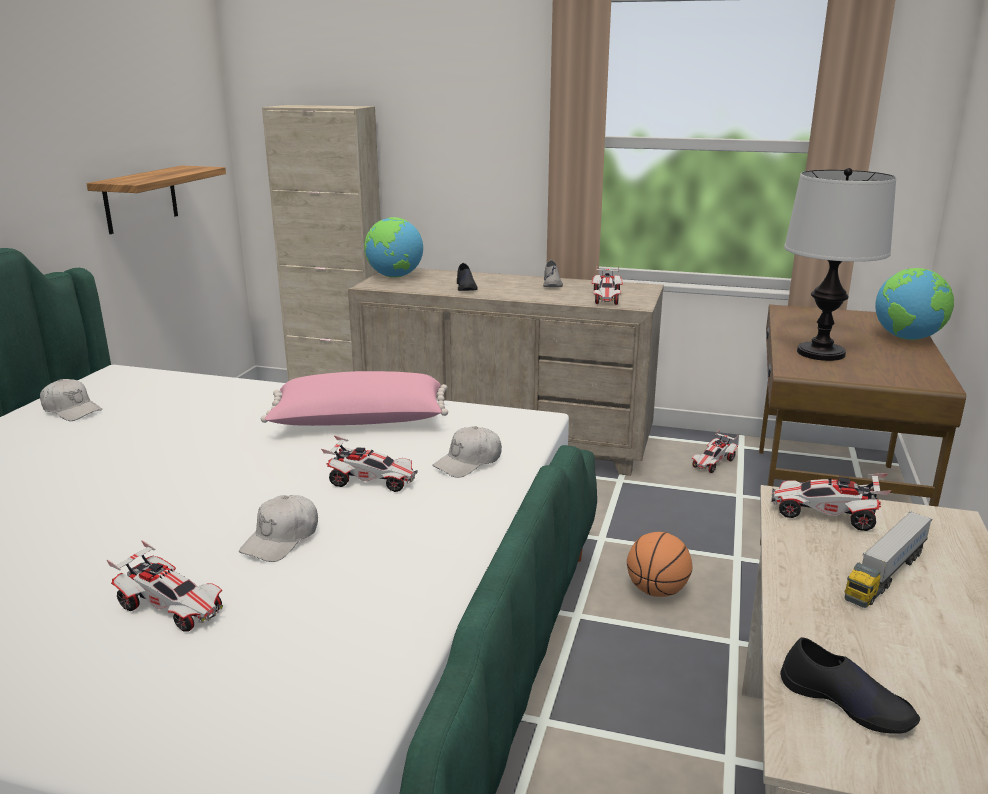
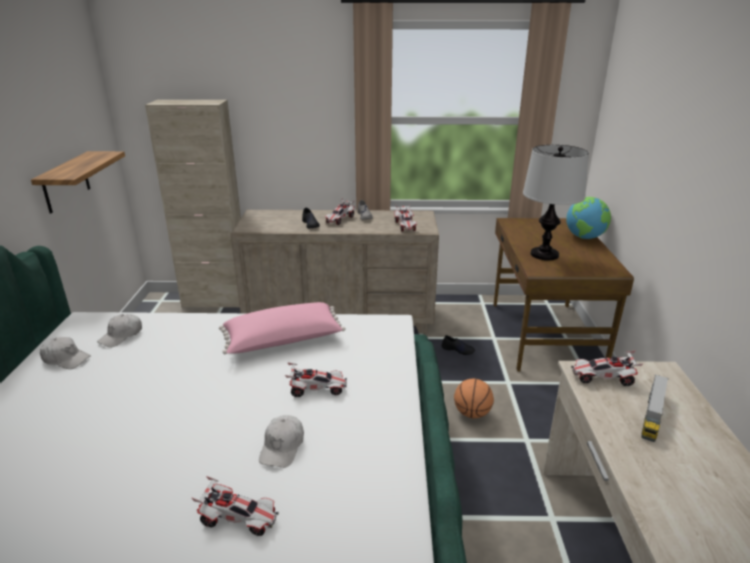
camera: 15 degrees left, 5 degrees up
(394, 276) = (256, 219): globe -> none
(468, 462) = (371, 363): white cap -> white cap (121, 336)
(713, 463) = (471, 317): toy car -> toy car (340, 219)
(846, 702) = (675, 509): black shoe -> black shoe (458, 350)

